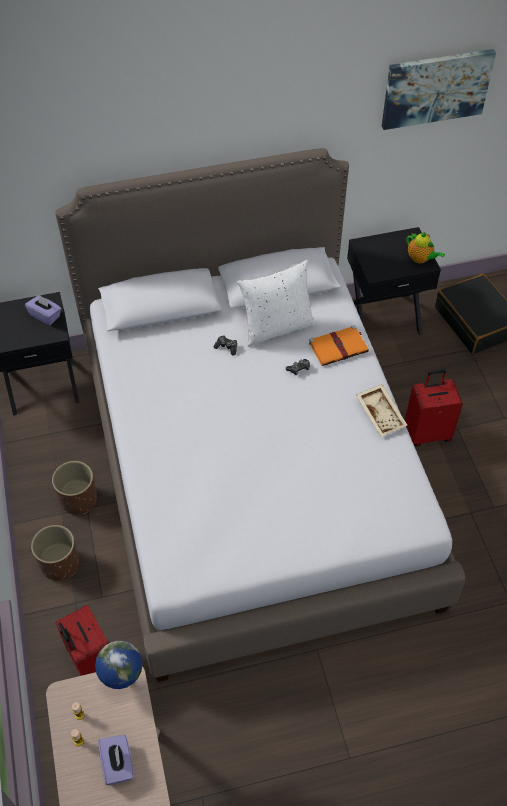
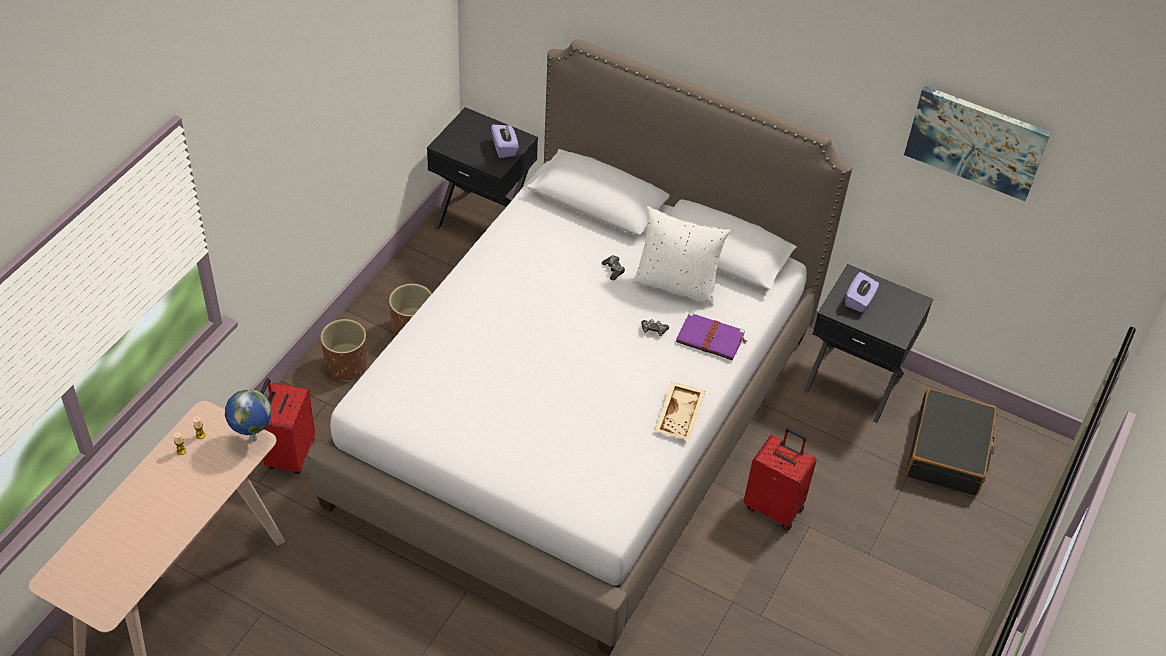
camera: 40 degrees right, 5 degrees down
(118, 764) = (188, 486): purple tissue box -> purple tissue box (859, 300)
(339, 347) = (711, 339): orange book -> purple book
(420, 259) = (897, 327): teapot -> none

